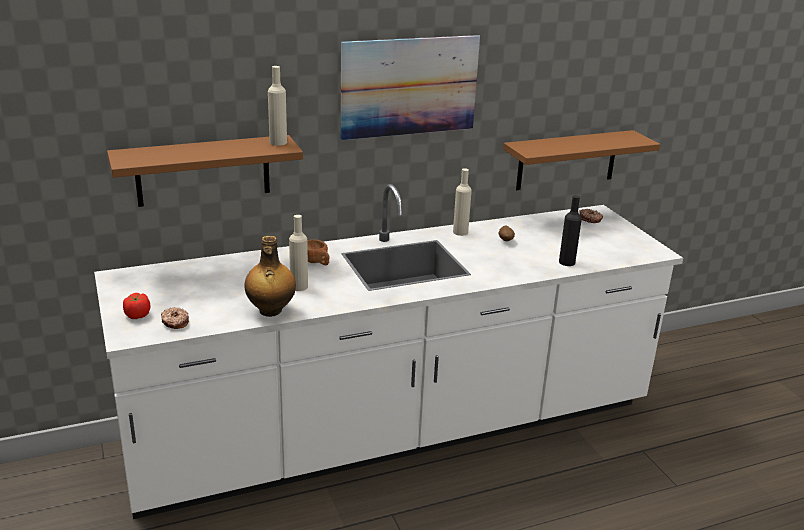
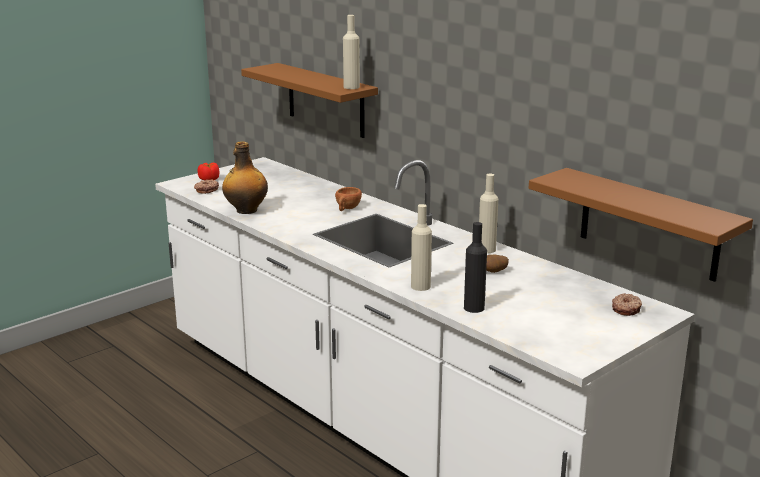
camera: 70 degrees right, 5 degrees down
(299, 286) = (296, 211): beige bottle -> beige bottle (420, 286)
(409, 86) = (471, 67): picture -> none

